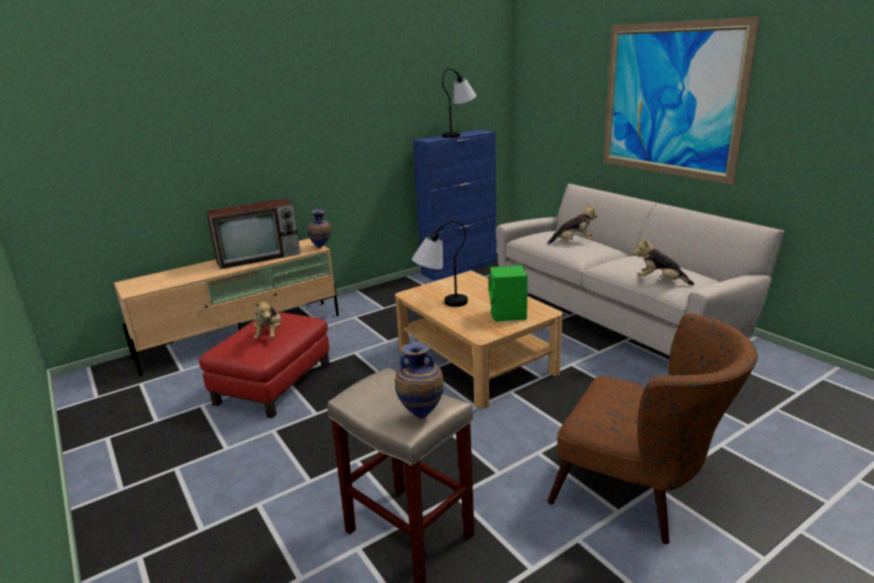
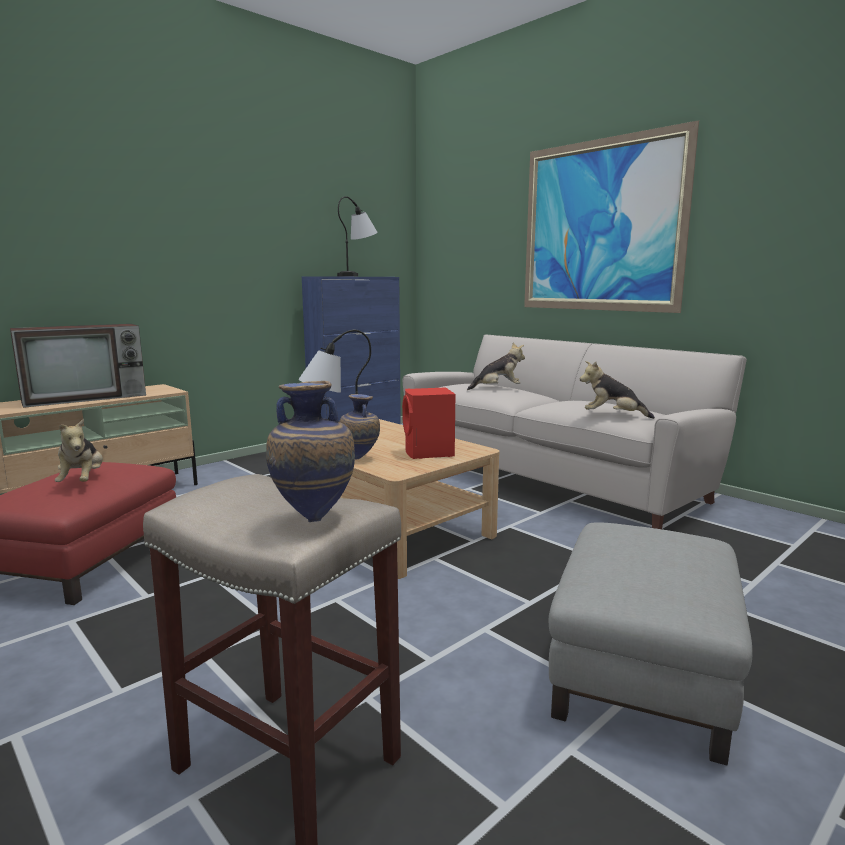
camera: 10 degrees left, 10 degrees down
(321, 247) = (177, 390): vase -> vase (360, 458)
(508, 315) = (429, 453): green speaker -> red speaker
(640, 491) = (643, 672): brown armchair -> grey ottoman

